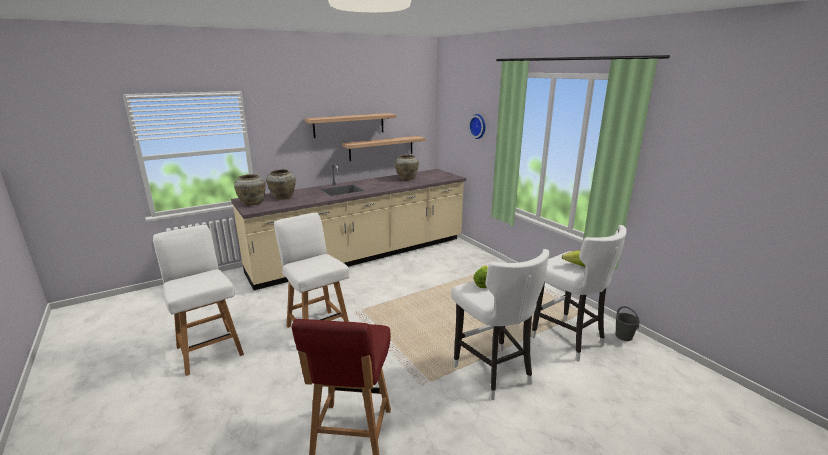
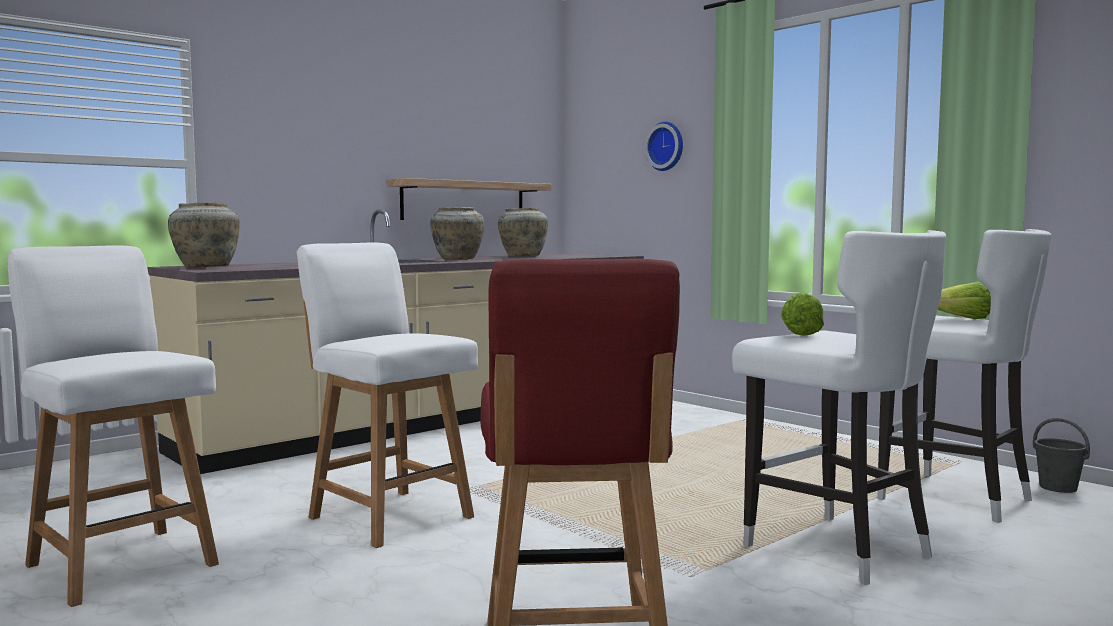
camera: 10 degrees left, 15 degrees down
(282, 197) = (270, 265): beige vase -> beige vase (457, 259)
(349, 125) = (402, 144): shelf -> none

